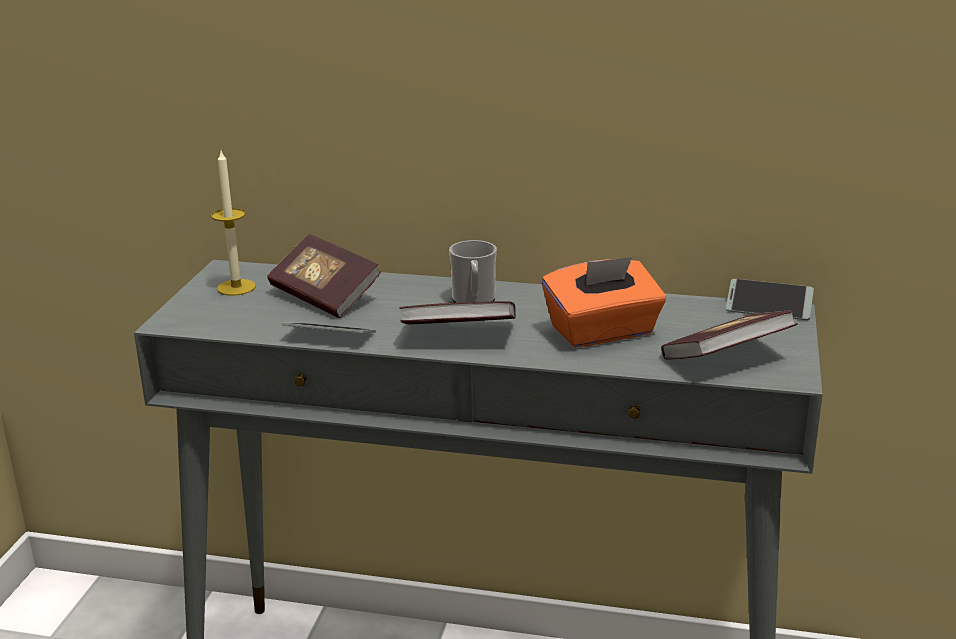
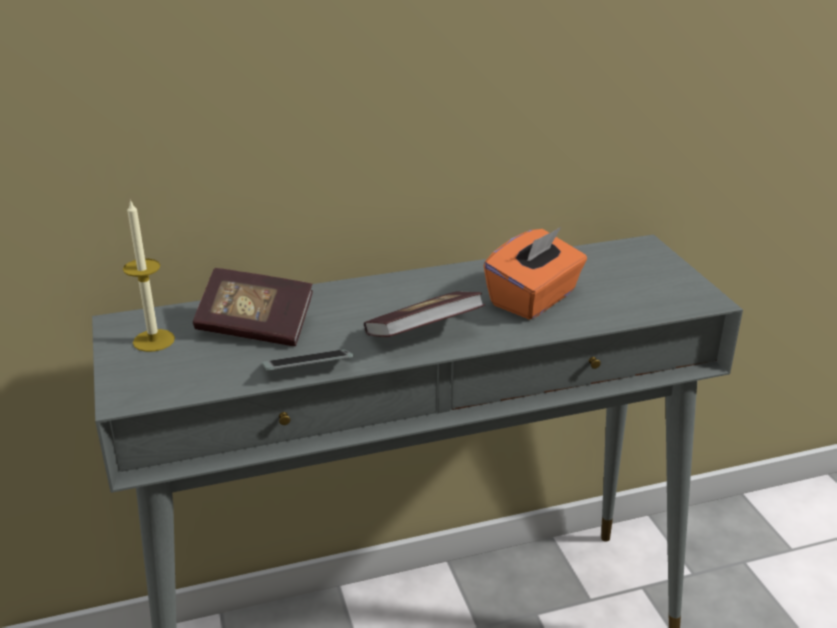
camera: 30 degrees left, 5 degrees up
(474, 301) = (398, 297): mug -> none
(726, 358) = (648, 297): book -> none
(768, 308) = (628, 245): phone -> none

